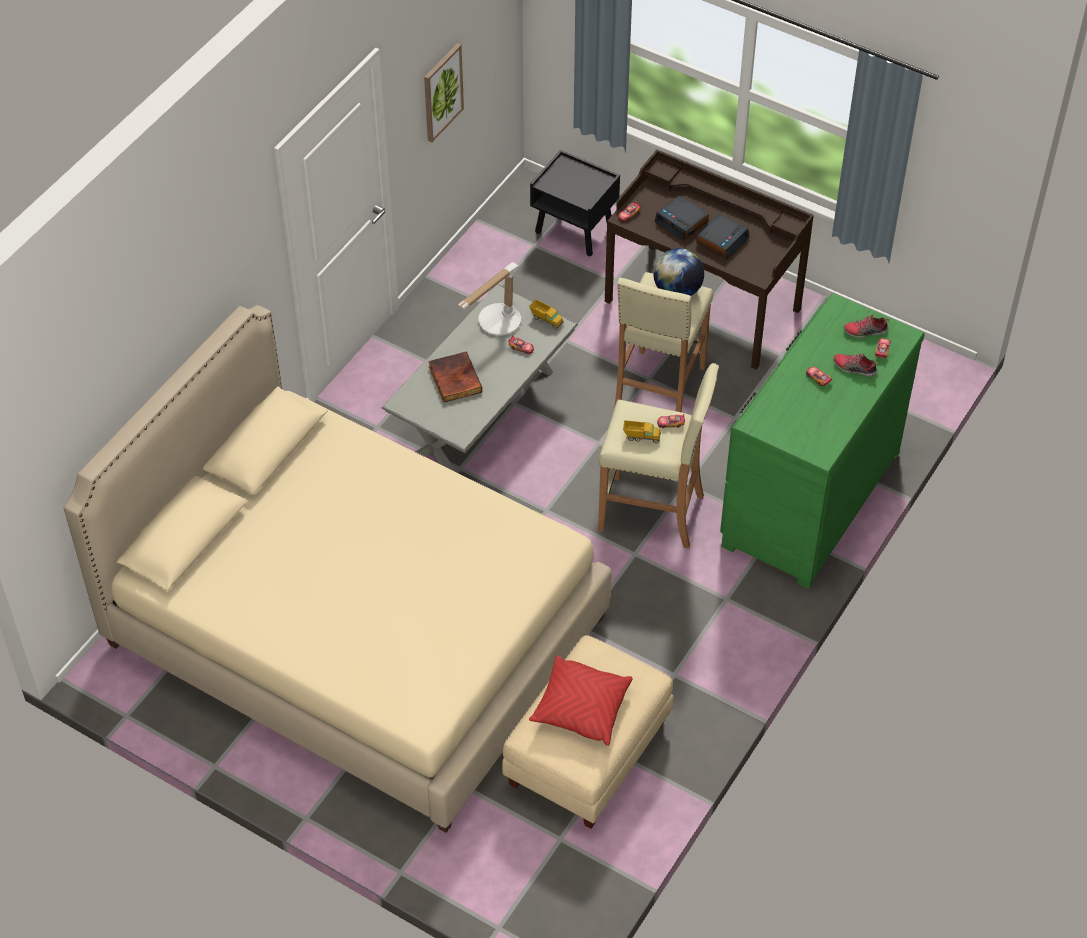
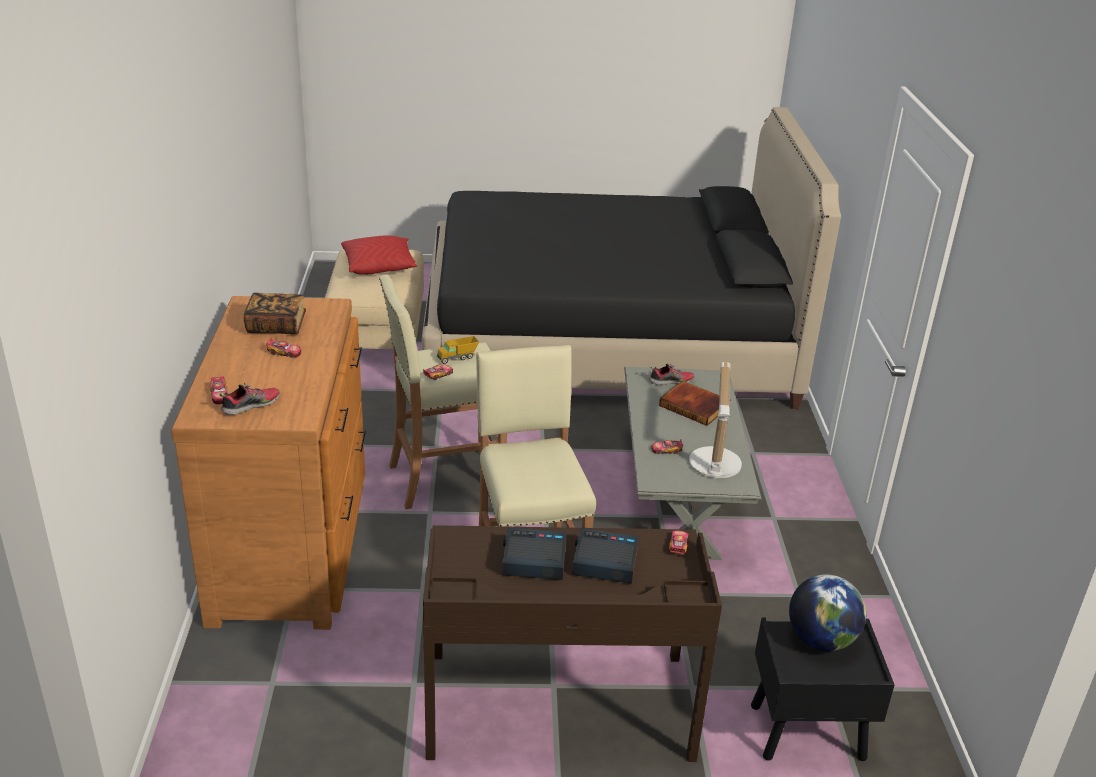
camera: 145 degrees right, 20 degrees down
(356, 631) = (605, 340): beige bed -> black bed
(442, 92) = (975, 389): picture -> none
(546, 320) = (671, 482): toy truck -> none
(677, 291) = (536, 484): globe -> globe (821, 640)
(722, 240) = (533, 561): alarm clock -> alarm clock turned 90 degrees clockwise
(807, 498) = (293, 545): green dresser -> brown dresser
(810, 413) = (276, 326): none -> book
(854, 368) = (246, 371): shoe -> shoe (671, 381)

